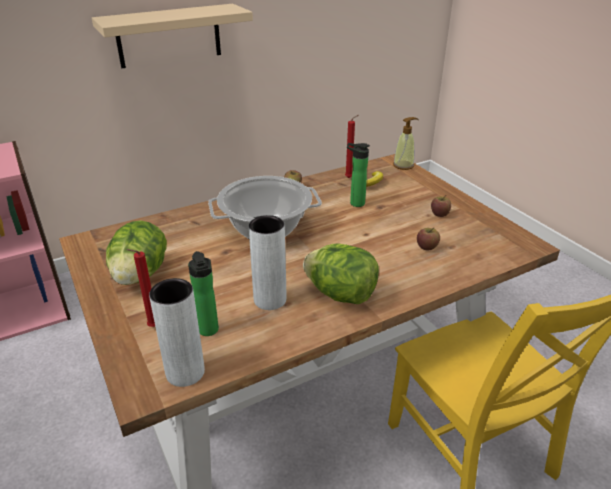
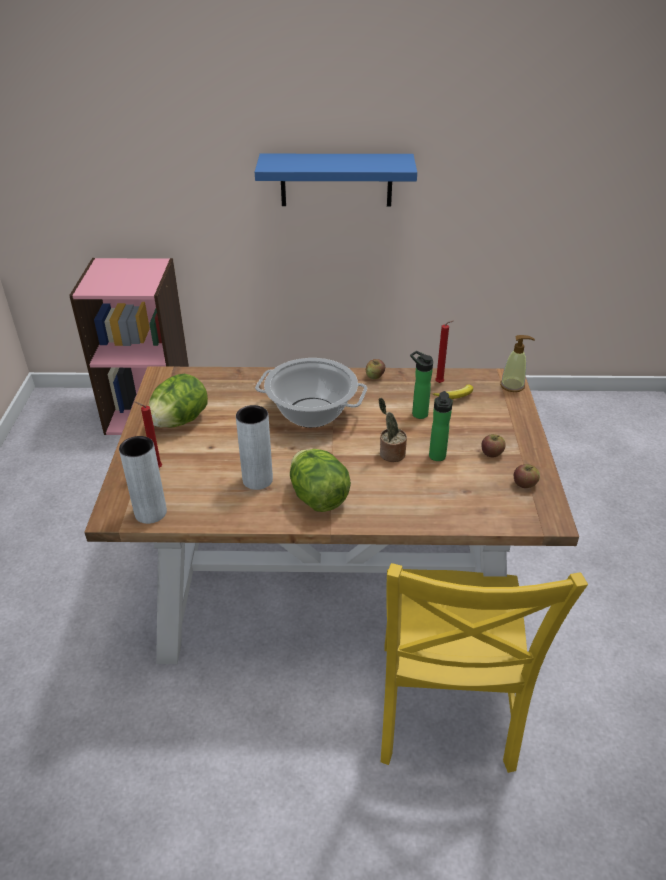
camera: 30 degrees right, 5 degrees up
(169, 36) = (336, 180): beige shelf -> blue shelf
(209, 331) = (191, 488): bottle -> bottle (437, 458)
(365, 239) = (390, 454): none -> potted plant
(427, 247) = (441, 482): apple -> apple (524, 484)

